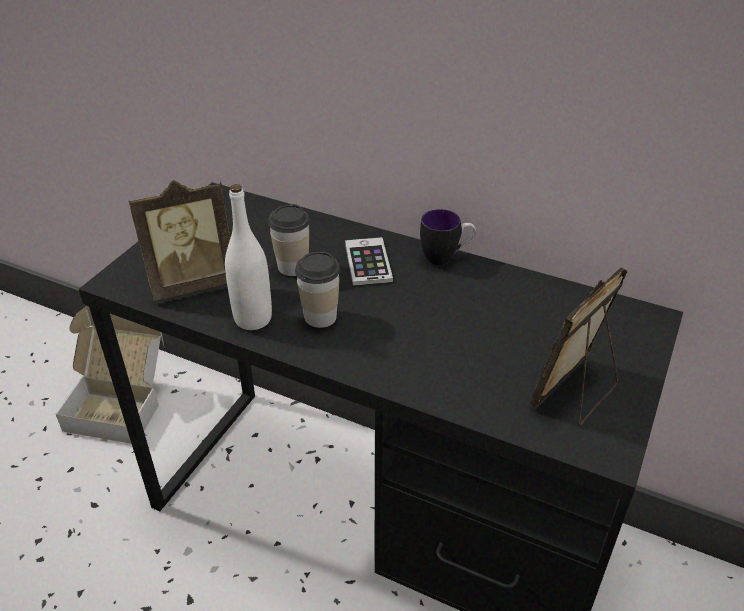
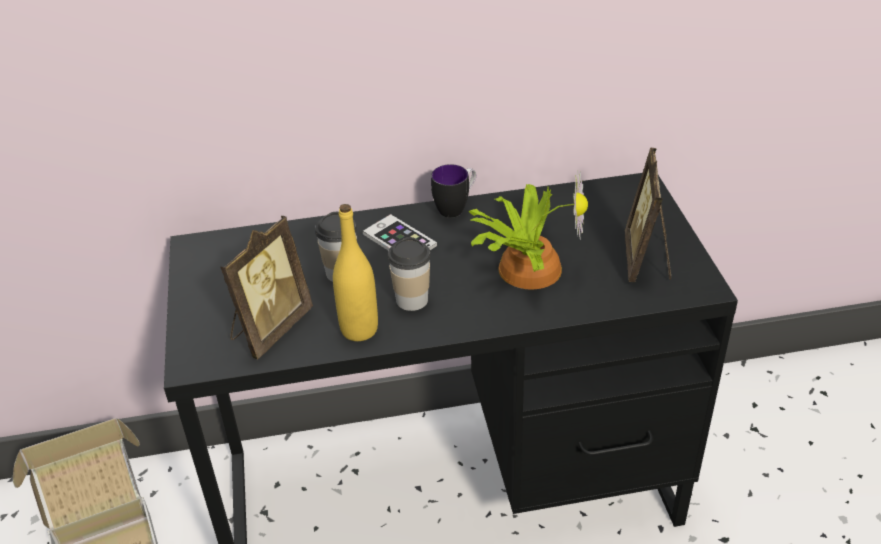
camera: 35 degrees left, 0 degrees up
(253, 319) = (359, 329): white bottle -> yellow bottle
(450, 339) = (526, 267): none -> potted plant

